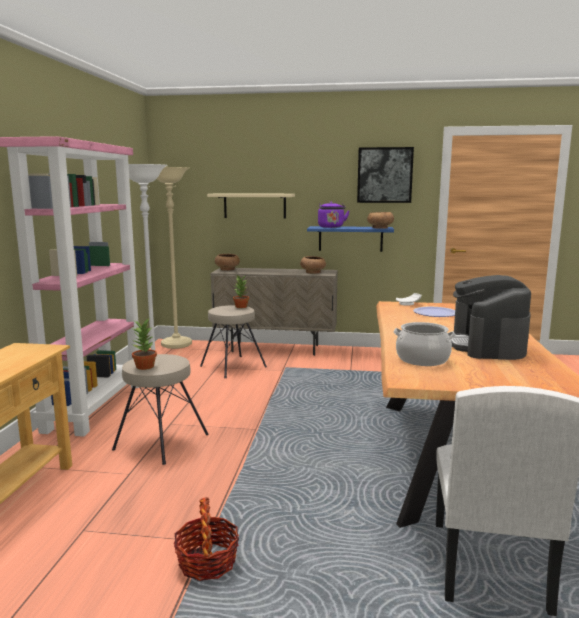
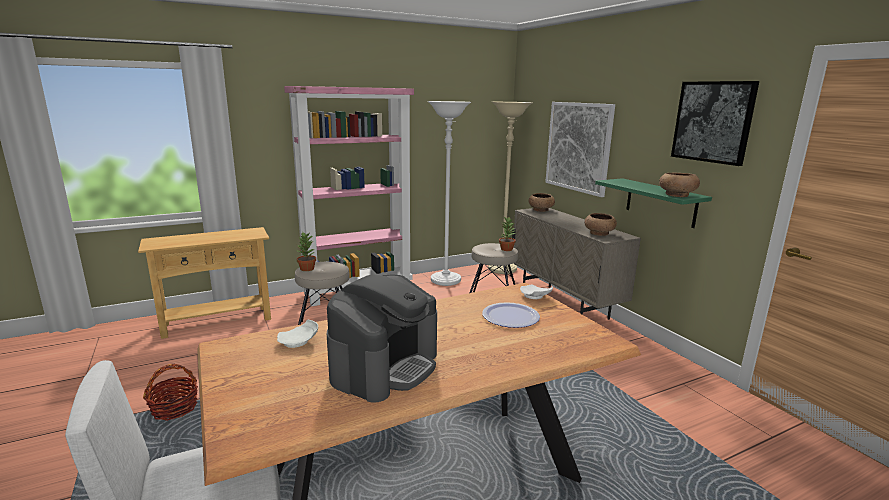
camera: 55 degrees right, 5 degrees up
(254, 205) = (578, 147): beige shelf -> picture
(331, 227) = (627, 184): purple kettle -> none
(350, 238) = (660, 202): blue shelf -> green shelf
(422, 359) = (299, 342): cooking pot -> white plate
(486, 346) = (385, 366): coffee machine -> coffee machine turned 150 degrees clockwise

